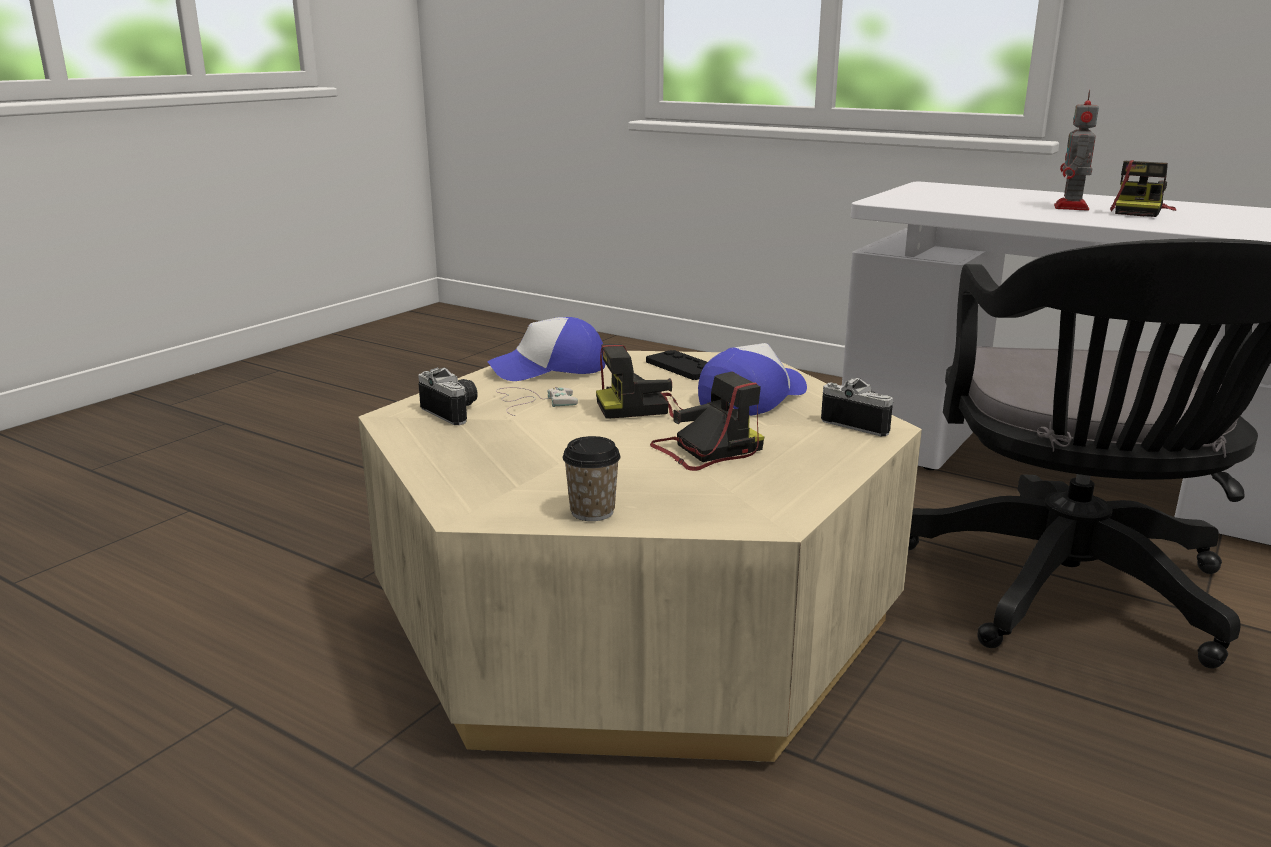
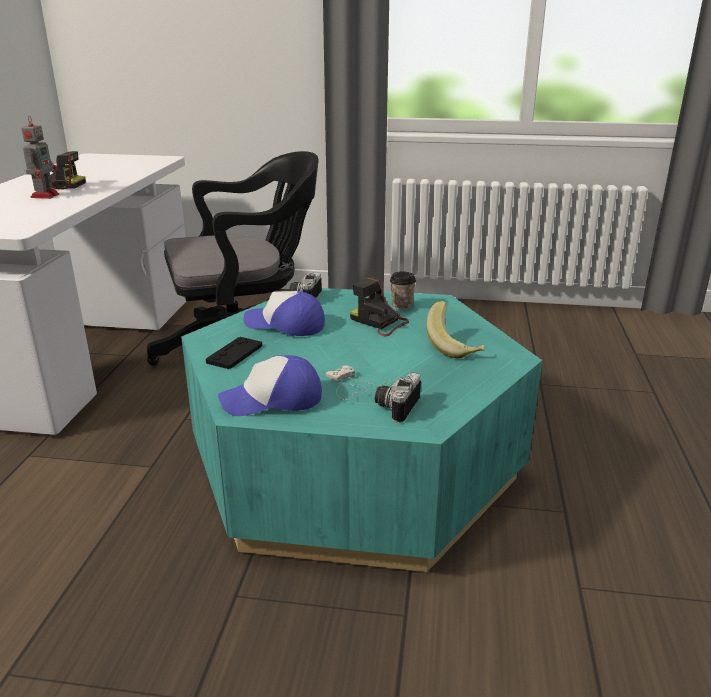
camera: 115 degrees left, 5 degrees up
(549, 369) = (273, 400): cap -> cap turned 120 degrees clockwise
(560, 479) = (455, 347): none -> banana
(592, 511) = (478, 332): cup -> cup (402, 306)
(634, 614) = (355, 466): beige coffee table -> turquoise coffee table
(644, 409) = (332, 349): camera -> none
(1071, 208) = (45, 195): toy robot -> toy robot turned 75 degrees counterclockwise

